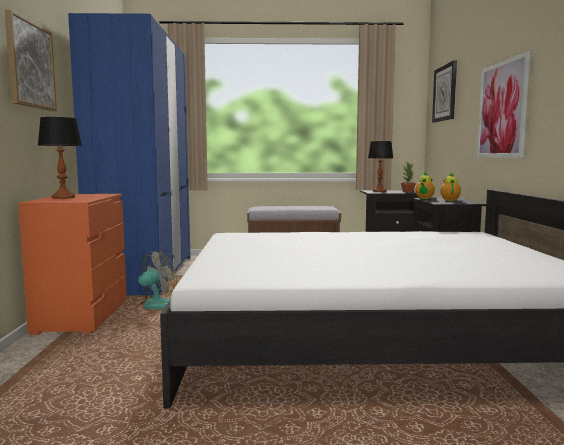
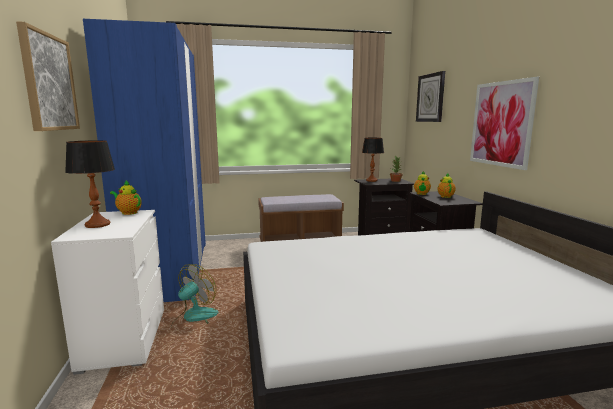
camera: 10 degrees left, 5 degrees up
(82, 316) = (124, 338): orange dresser -> white dresser
(96, 194) = (128, 212): none -> teapot

